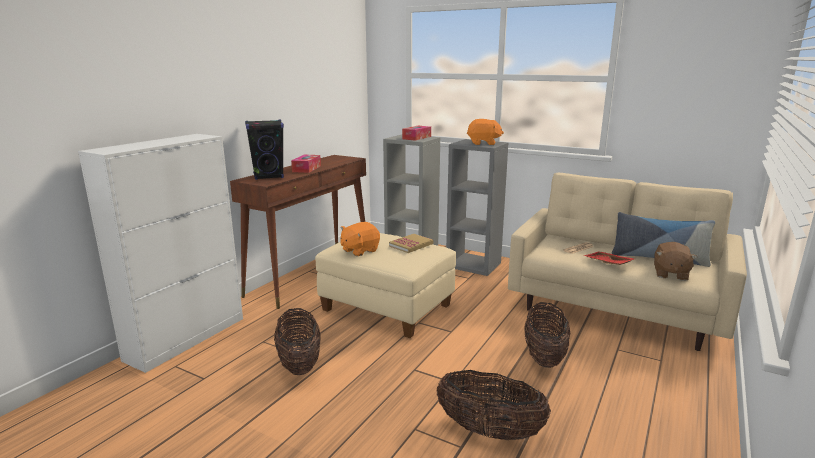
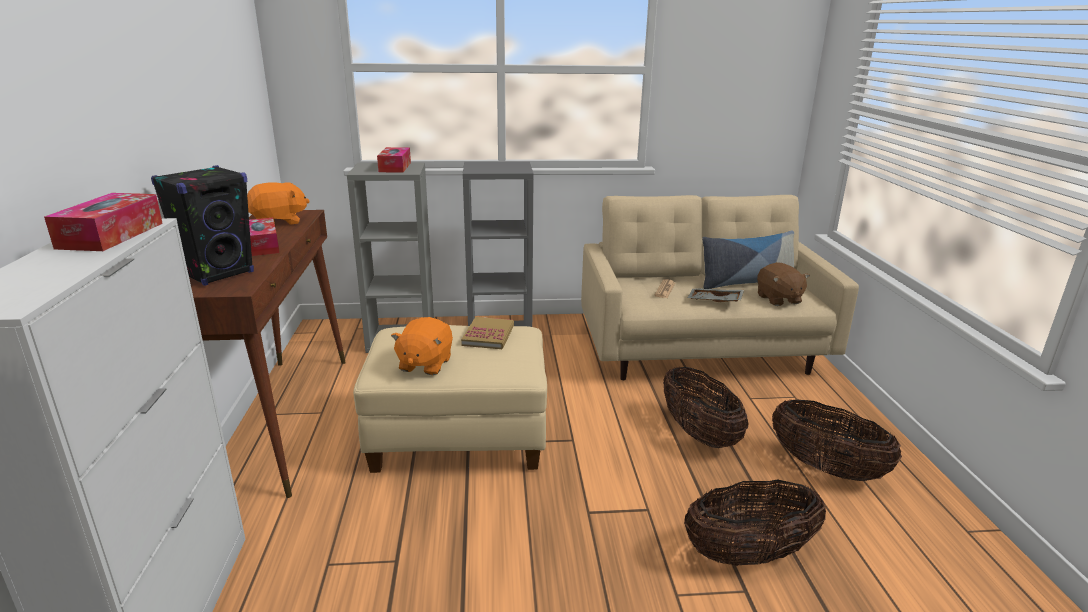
camera: 35 degrees left, 5 degrees up
(186, 138) = (111, 235): none -> tissue box
(299, 363) = (428, 574): basket -> basket (826, 468)
(483, 143) = (505, 167): orange plush toy -> orange plush toy (279, 222)
(607, 263) = (714, 301): red tray -> grey tray

